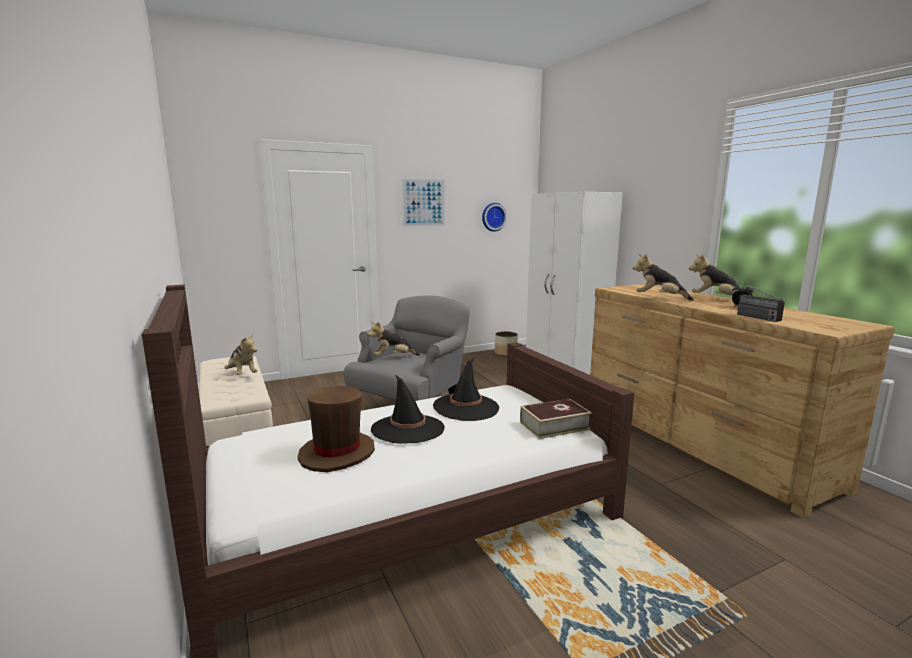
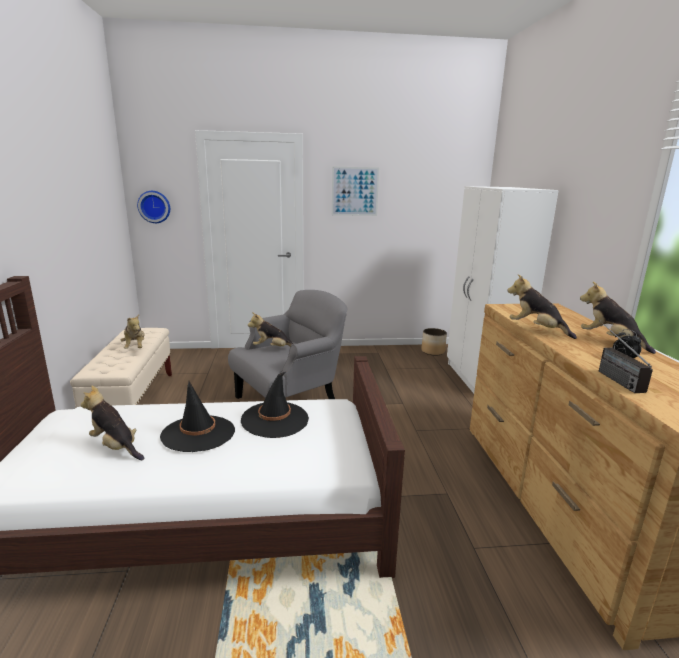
camera: 20 degrees right, 5 degrees up
(337, 453) = (116, 447): brown hat -> plush toy
(493, 217) = (433, 208): wall clock -> wall clock (154, 206)
(554, 426) = (335, 462): book -> none

